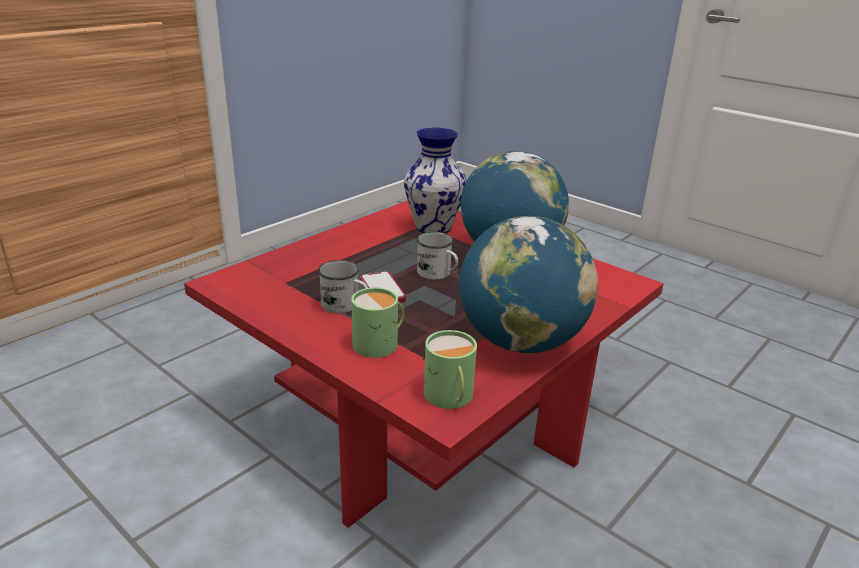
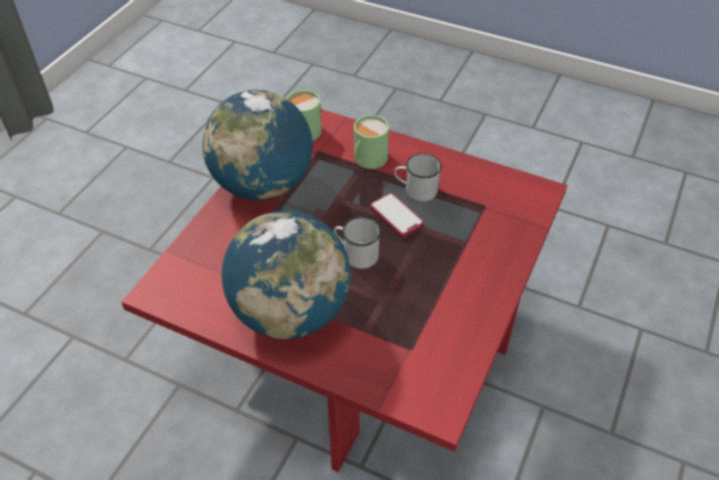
camera: 165 degrees right, 20 degrees up
(434, 227) = (395, 349): vase -> none

